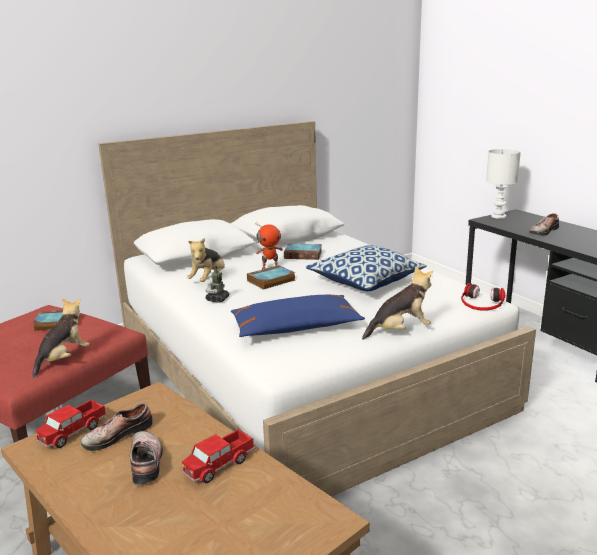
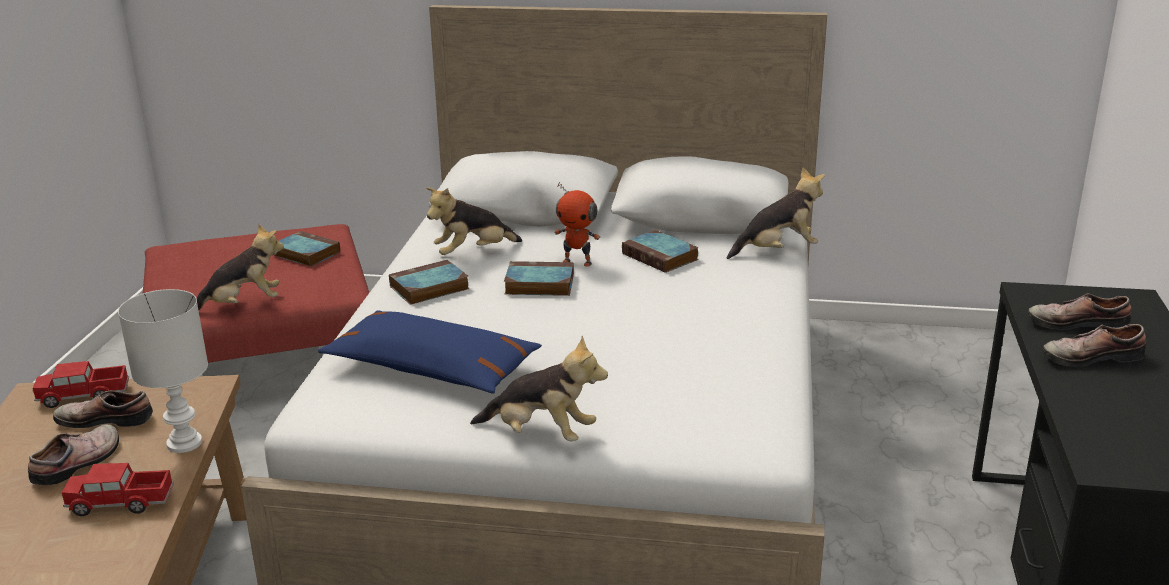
camera: 40 degrees right, 5 degrees up
(217, 299) = (428, 288): toy robot -> book
(347, 239) = (777, 251): none -> plush toy
(365, 281) = (656, 335): pillow -> none
(481, 303) = (747, 445): headphones -> none
(499, 216) = (1076, 295): white table lamp -> white table lamp (184, 444)
(517, 224) = (1075, 322): none -> shoe

